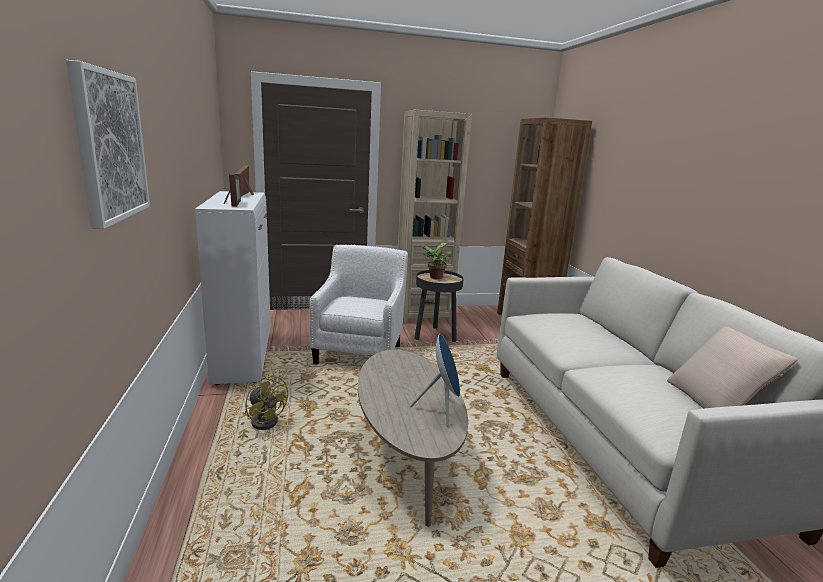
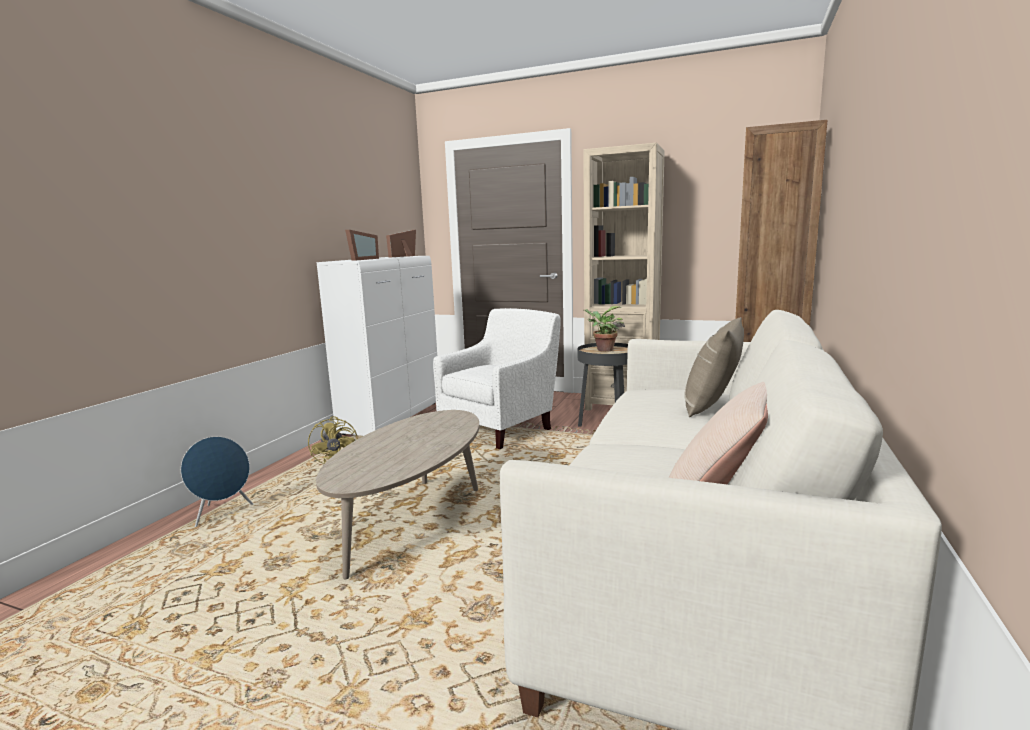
camera: 35 degrees right, 5 degrees down
(109, 146) = (144, 191): picture -> none
(441, 410) = (408, 461): blue speaker -> blue speaker (222, 514)
(592, 326) = (711, 405): none -> beige pillow

